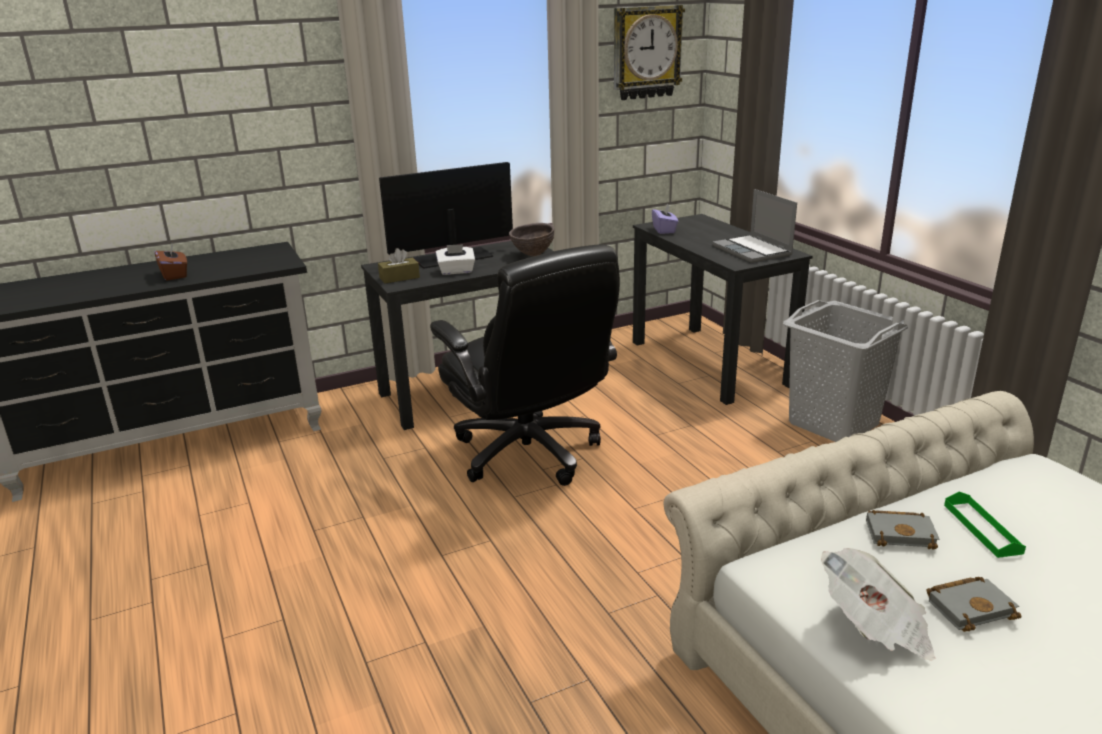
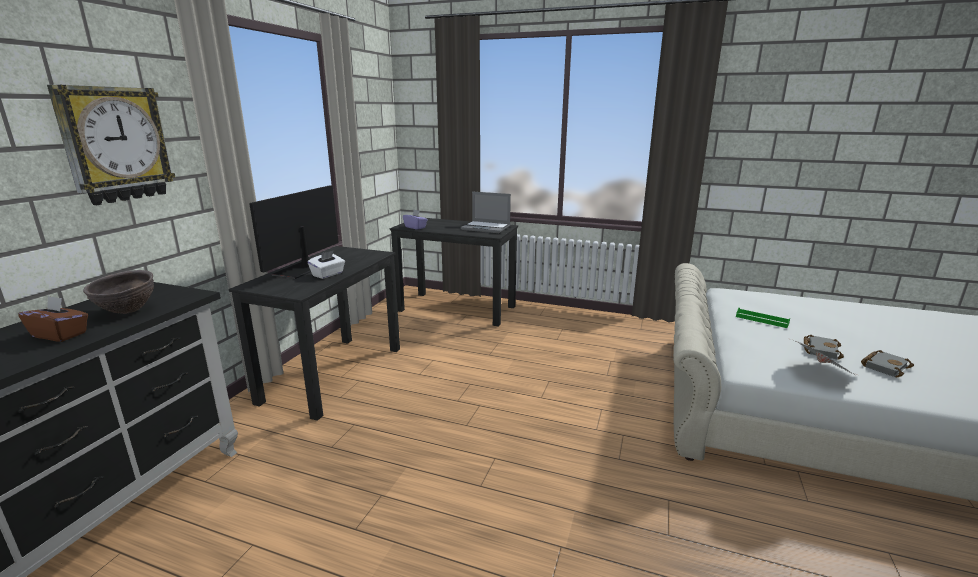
camera: 45 degrees left, 5 degrees down
(399, 278) = (288, 288): brown tissue box -> none
(529, 457) = (437, 397): black office chair -> none
(533, 255) = (363, 254): brown bowl -> brown bowl (127, 312)
(646, 52) = (369, 110): wall clock -> wall clock (115, 144)
(833, 423) = (558, 317): grey laundry basket -> none
(901, 533) = (748, 333): grey book -> grey book (884, 366)

